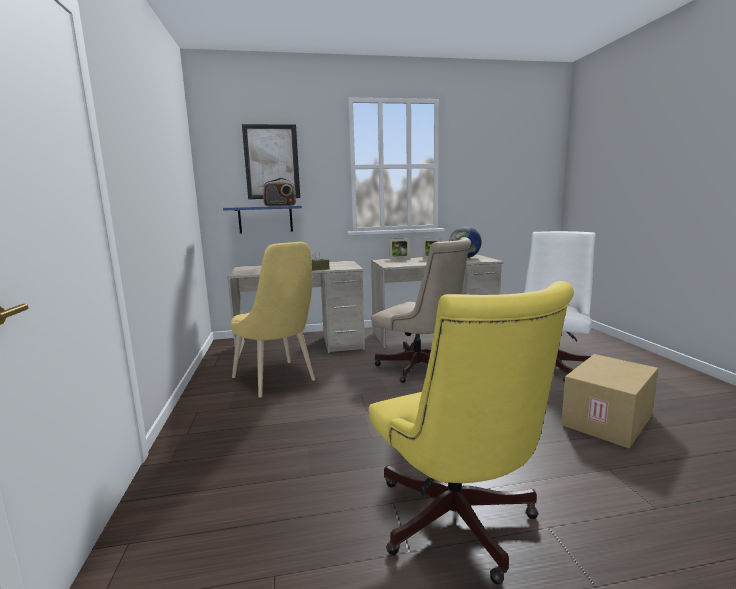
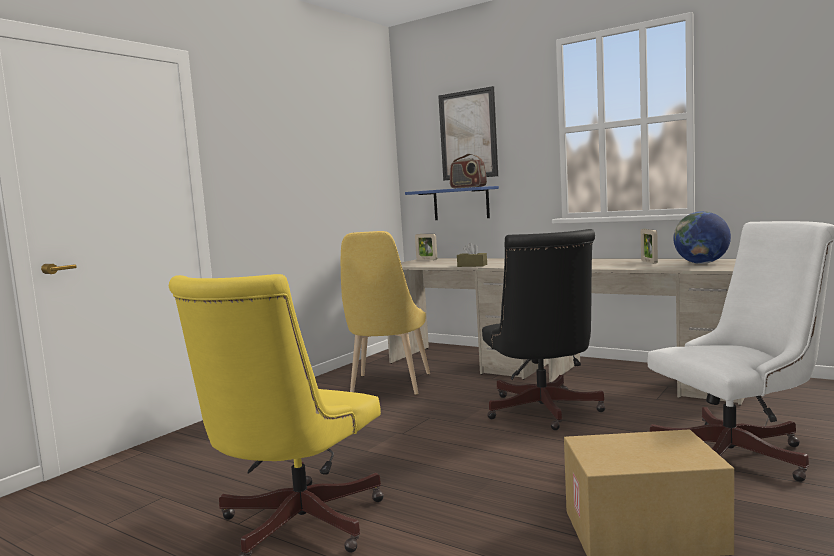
camera: 45 degrees right, 5 degrees down
(399, 259) = (609, 259): picture frame -> picture frame (426, 259)
(422, 369) = (543, 412): beige office chair -> black office chair

